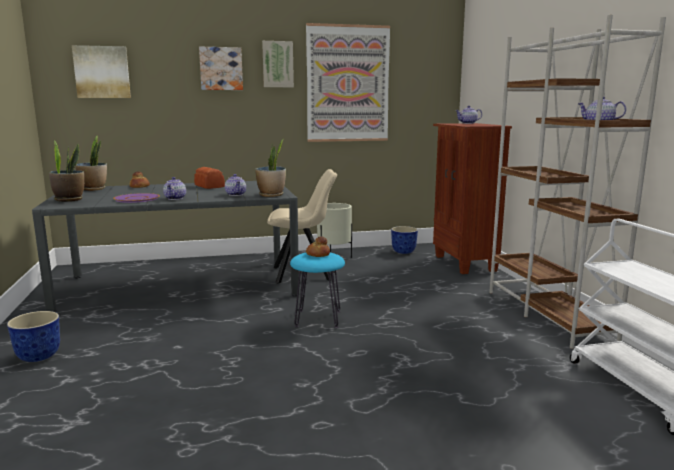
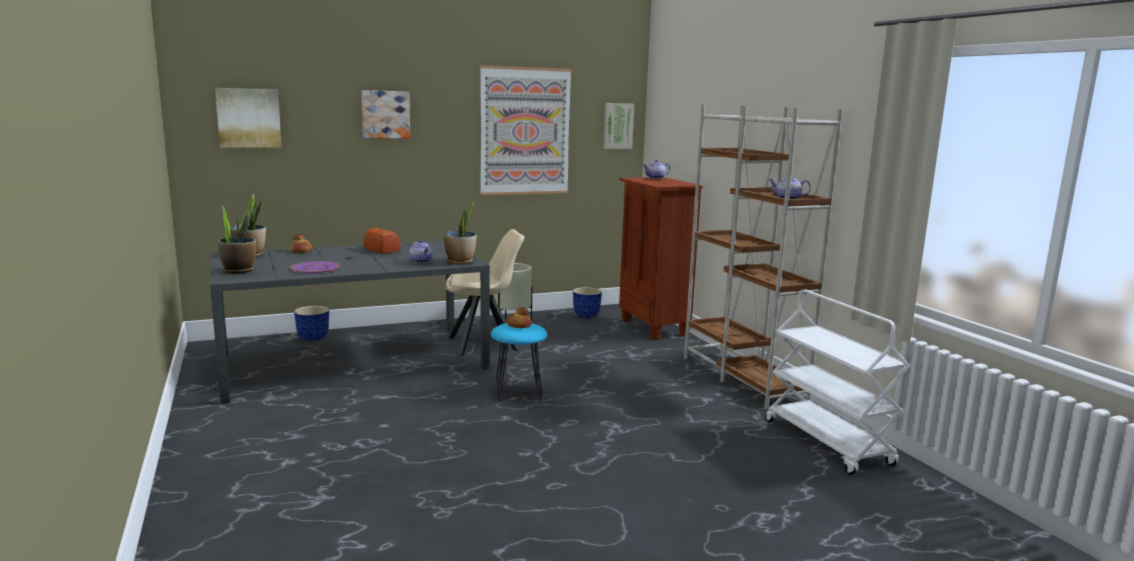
camera: 10 degrees left, 0 degrees up
(38, 357) = (240, 442): planter -> planter (313, 338)
(175, 198) = (359, 267): teapot -> none
(277, 64) = (448, 110): picture -> picture (617, 126)

